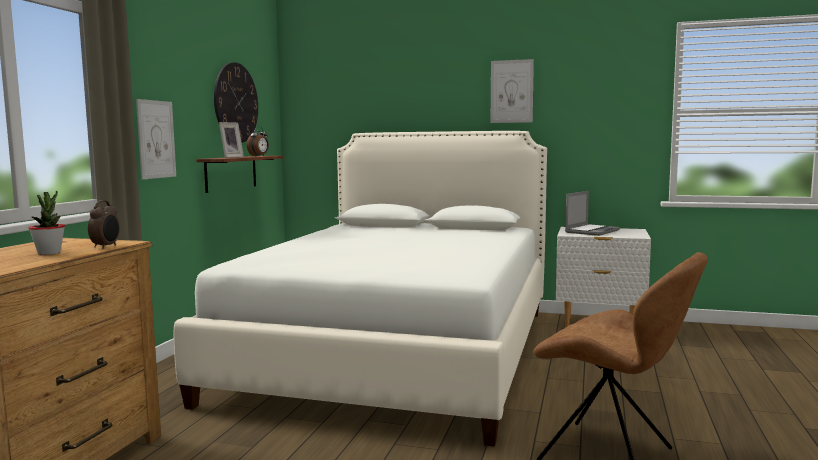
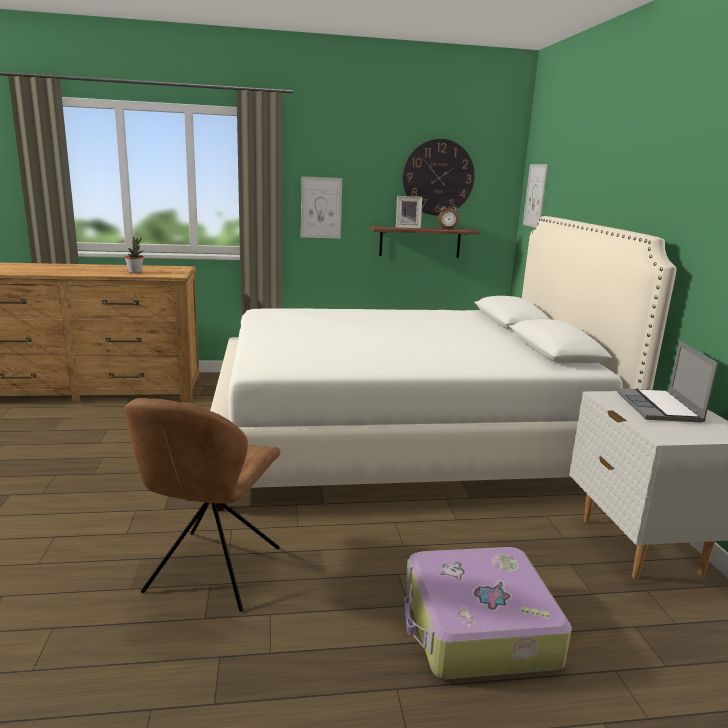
camera: 65 degrees right, 10 degrees up
(106, 247) = (159, 275): alarm clock -> none
(511, 91) = (671, 175): picture -> picture (535, 195)
(591, 231) = (660, 408): laptop -> laptop turned 75 degrees clockwise
(686, 378) = (477, 628): none -> suitcase

